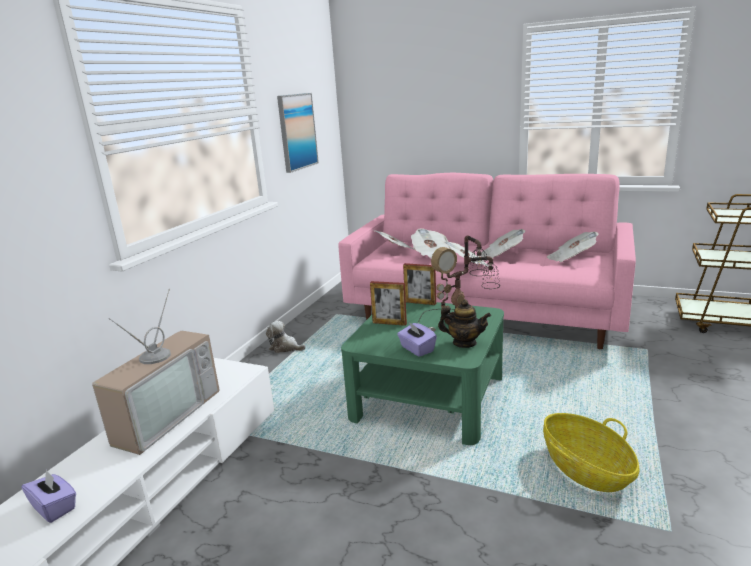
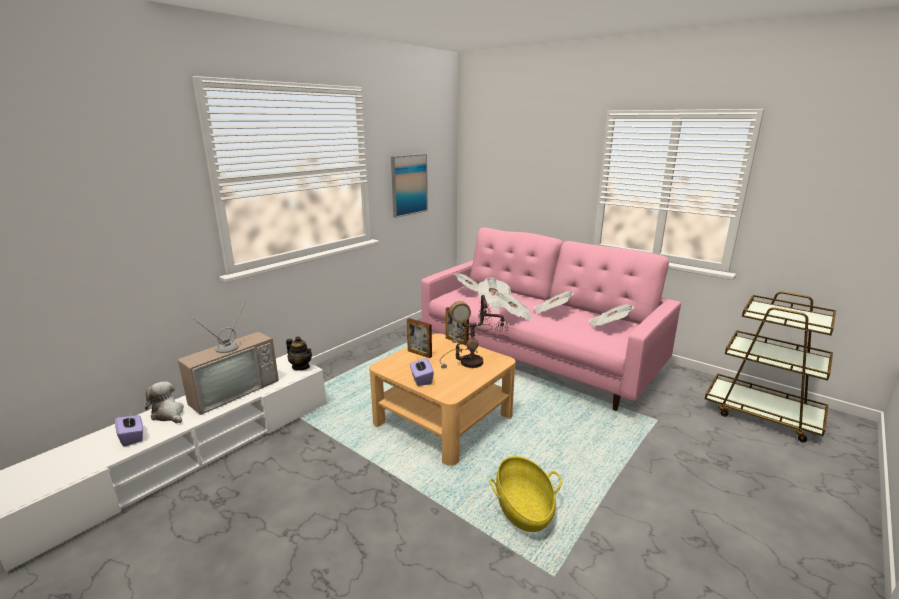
camera: 15 degrees right, 0 degrees up
(285, 347) = (366, 356): plush toy -> plush toy (168, 414)
(429, 396) = (444, 419): green coffee table -> beige coffee table
(464, 343) = (460, 382): teapot -> teapot (301, 367)

